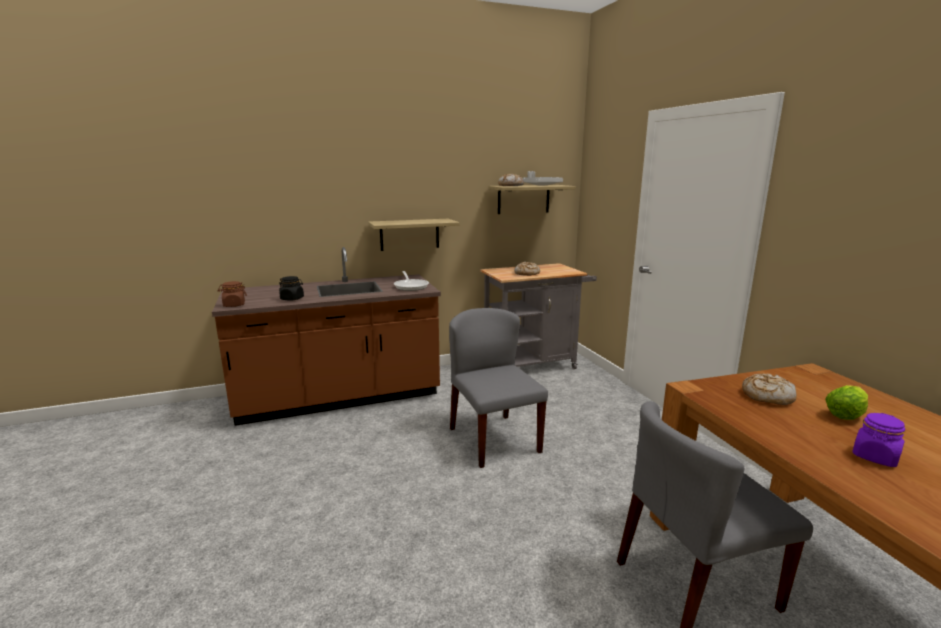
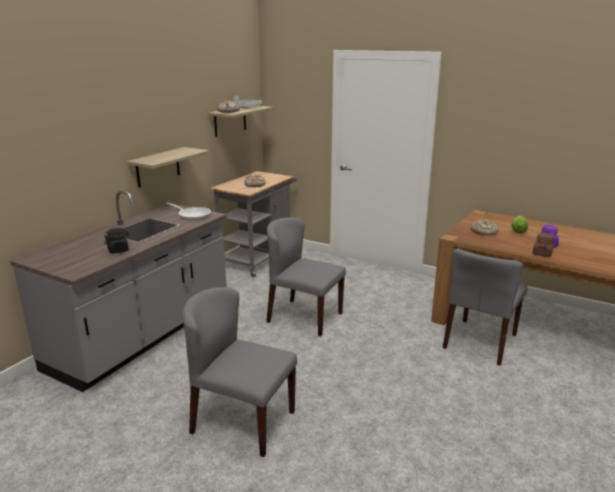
camera: 40 degrees left, 5 degrees up
(234, 305) = (77, 270): brown jar -> brown jar (542, 254)
(279, 518) = (242, 422): none -> grey chair
(339, 398) = (144, 335): brown counter -> grey counter

